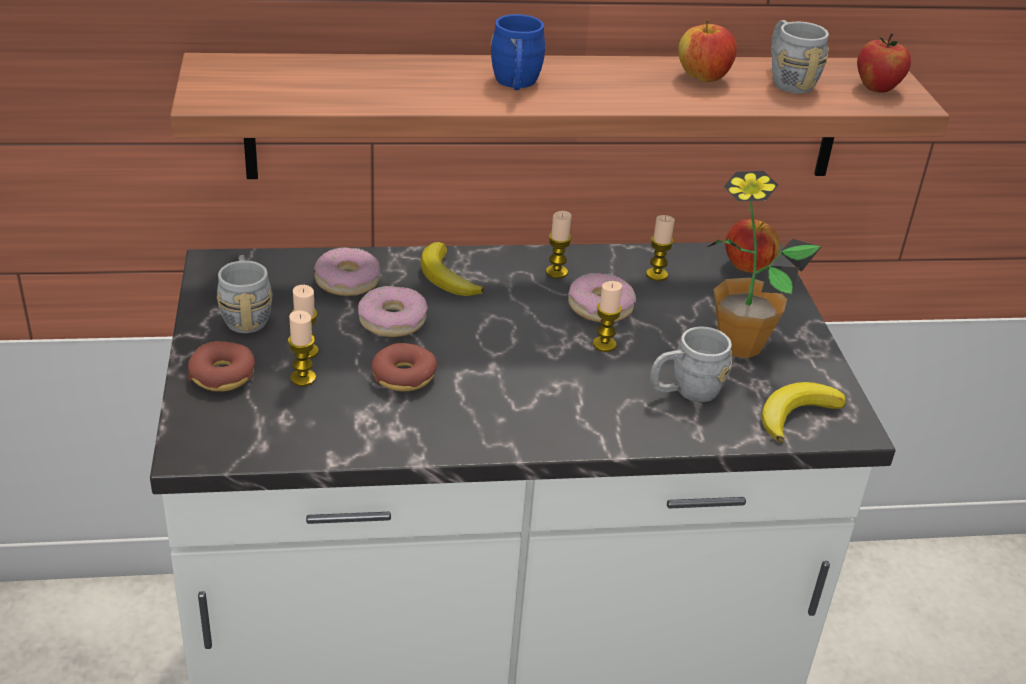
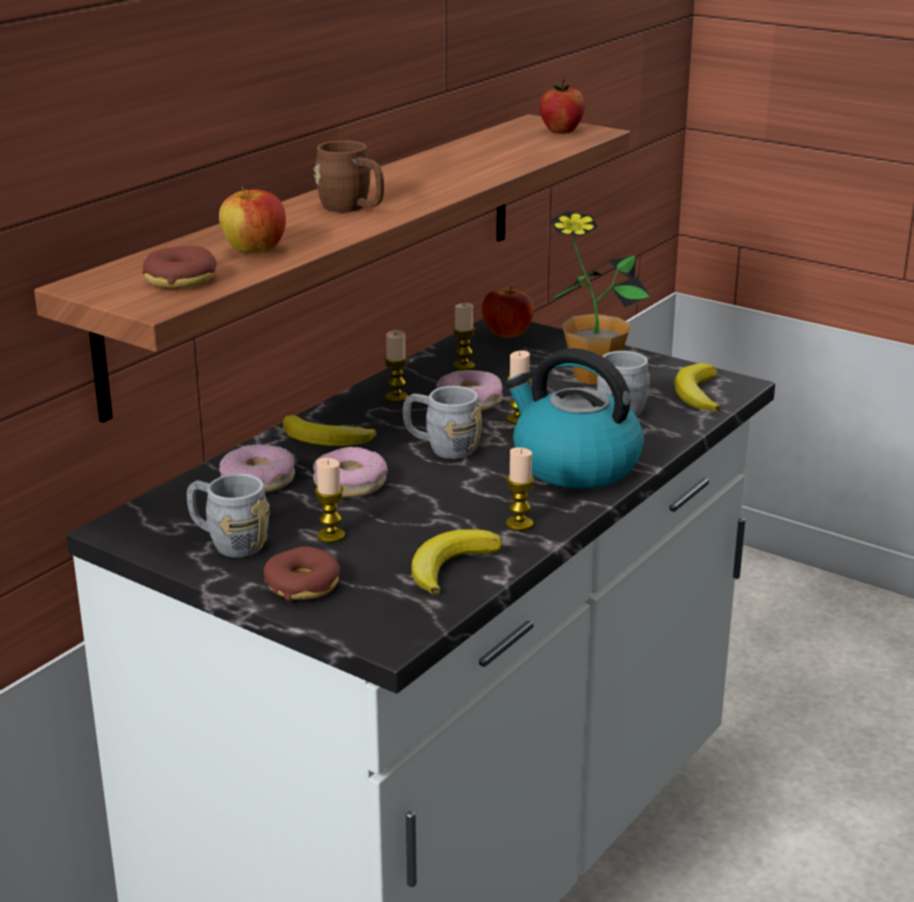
camera: 45 degrees left, 10 degrees down
(303, 378) = (367, 551): candle -> candle (519, 524)
(325, 427) = (450, 566): none -> banana
(403, 376) = (434, 508): donut -> donut (181, 280)
(516, 85) = (352, 208): blue mug -> brown mug
(564, 409) = (573, 465): none -> kettle
(703, 77) = (454, 162): apple -> apple (254, 251)
(787, 80) = (504, 145): grey mug -> grey mug (441, 447)

